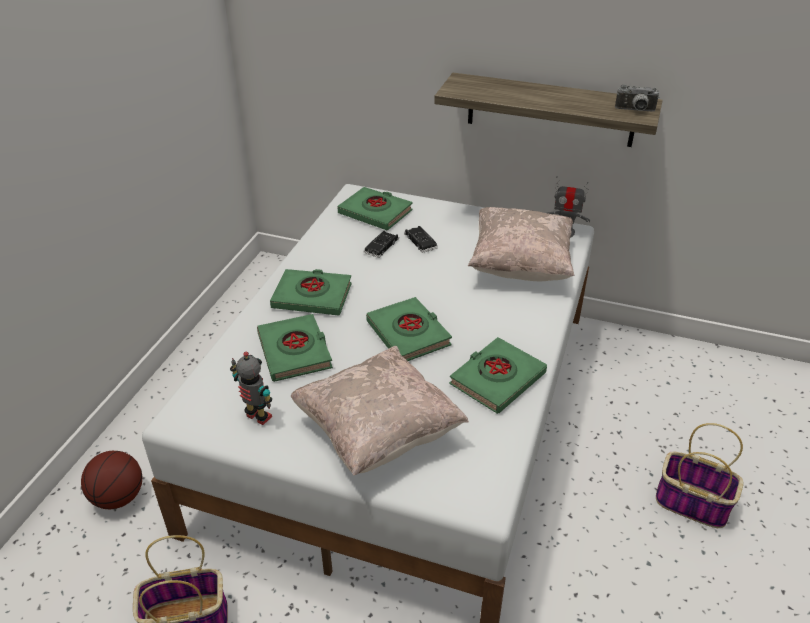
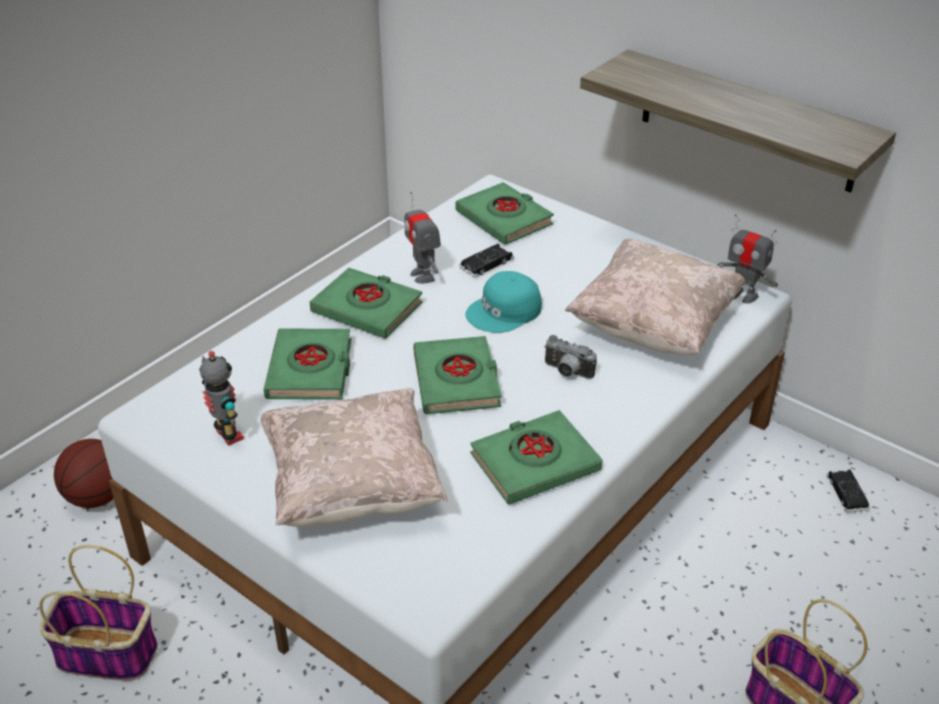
camera: 20 degrees right, 0 degrees up
(340, 264) = (423, 275): none -> toy robot
(413, 277) = (505, 311): none -> turquoise cap
(420, 242) = (540, 268): black toy car -> black toy car (847, 494)
(635, 111) = (841, 142): camera -> camera (566, 372)

